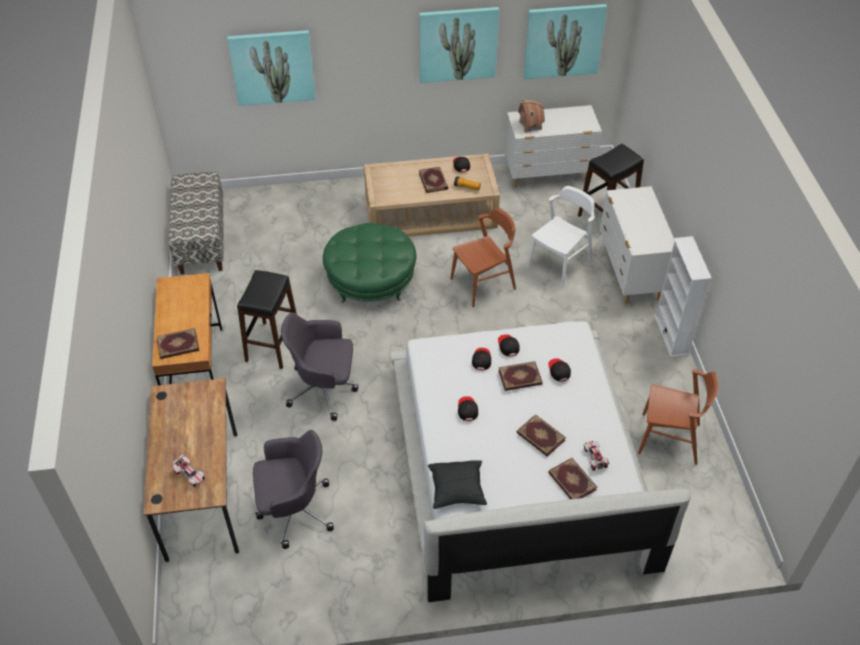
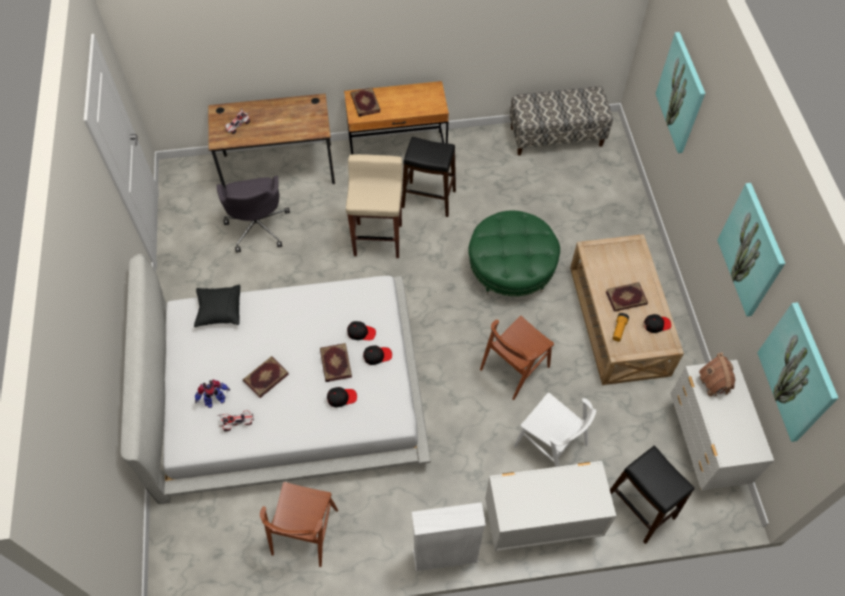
camera: 90 degrees right, 10 degrees up
(324, 389) = (378, 239): grey office chair -> beige stool
(467, 409) = (302, 319): black cap -> none
(483, 284) = (514, 368): brown chair -> brown chair turned 75 degrees clockwise
(571, 481) = (214, 400): book -> toy robot

